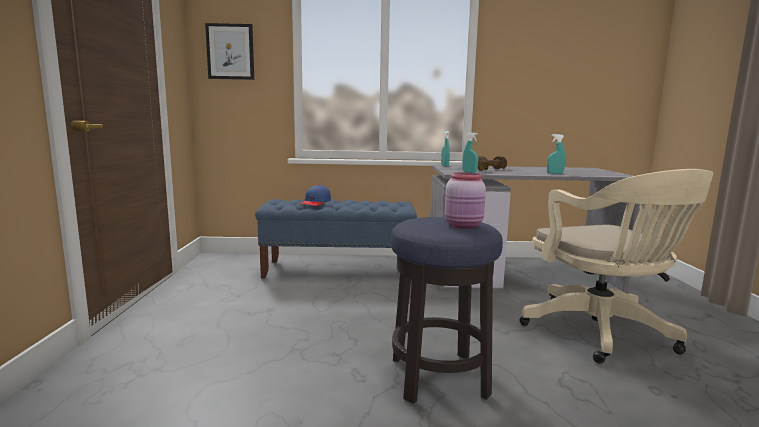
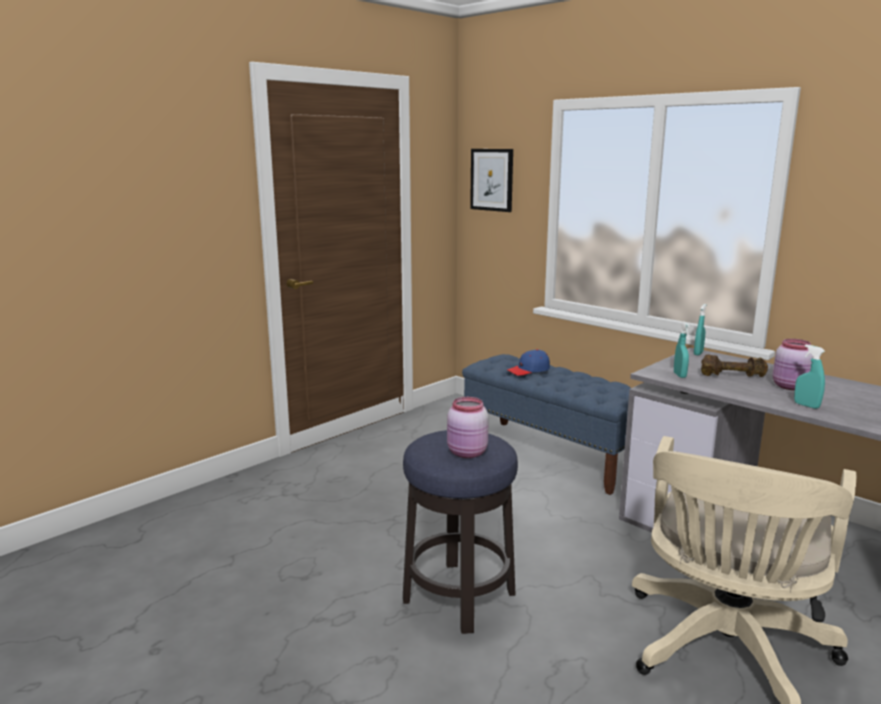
camera: 45 degrees right, 5 degrees up
(525, 170) = (790, 387): none -> pink jar

